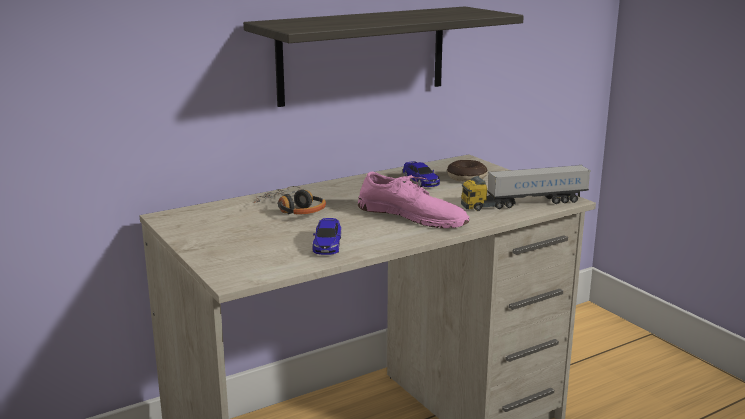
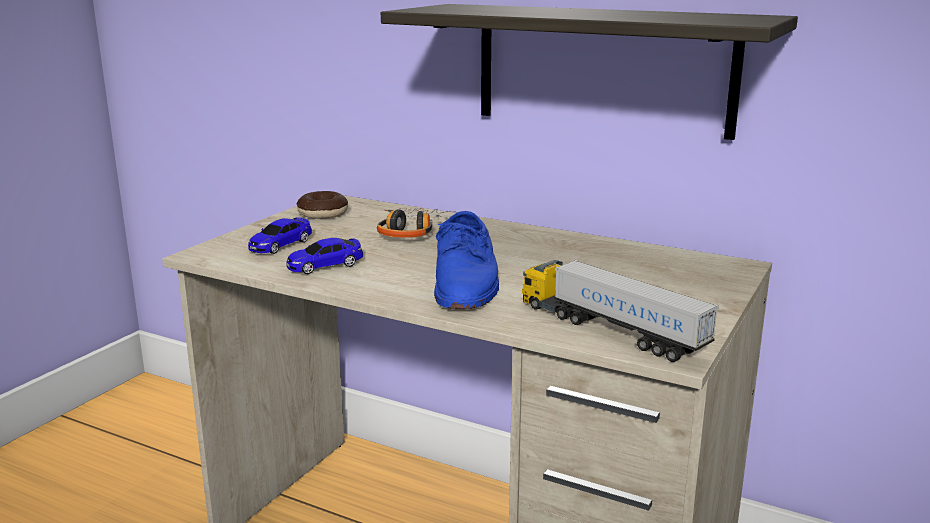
camera: 60 degrees right, 0 degrees up
(412, 215) = (466, 281): pink shoe -> blue shoe
(421, 181) = (599, 261): toy car -> toy car (280, 245)
(466, 177) = (660, 279): donut -> donut (323, 213)

